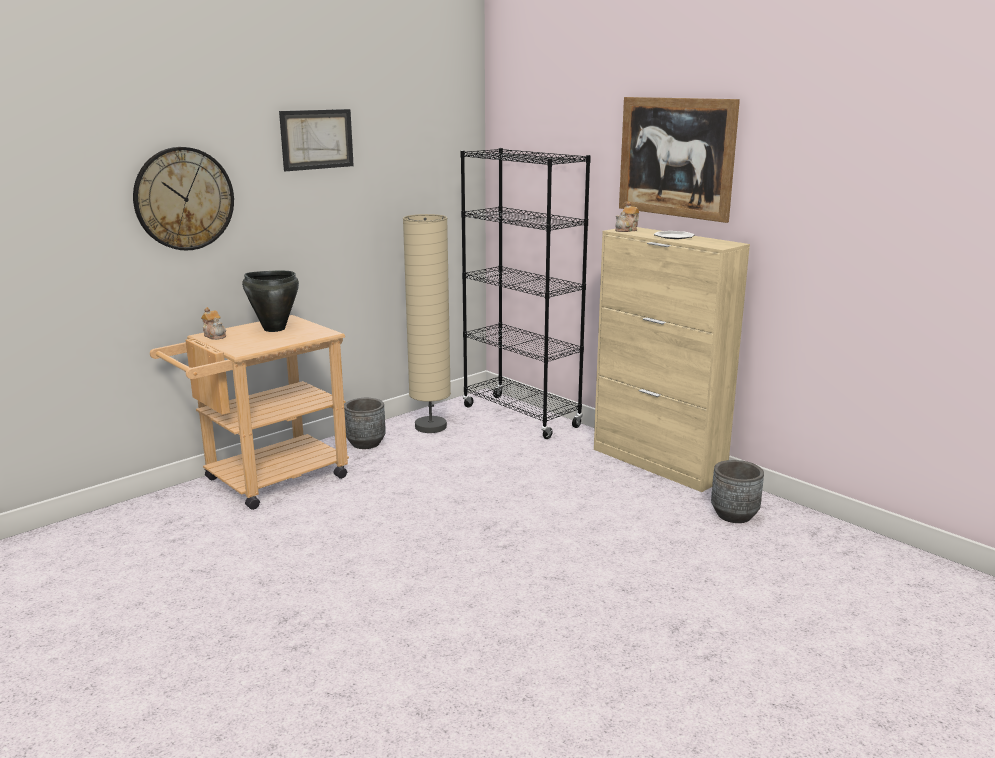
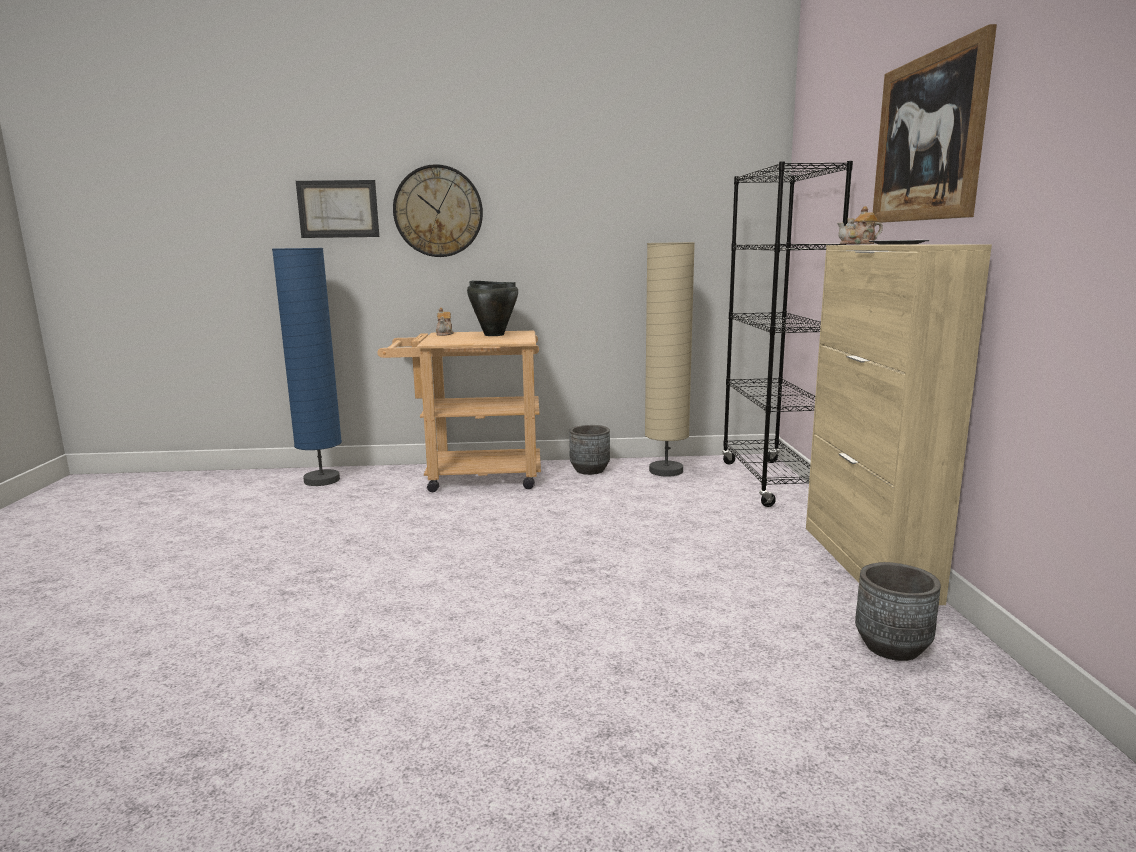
camera: 40 degrees right, 5 degrees down
(99, 535) = (321, 480): none -> blue floor lamp
(316, 139) = (574, 163): picture -> picture (338, 209)

